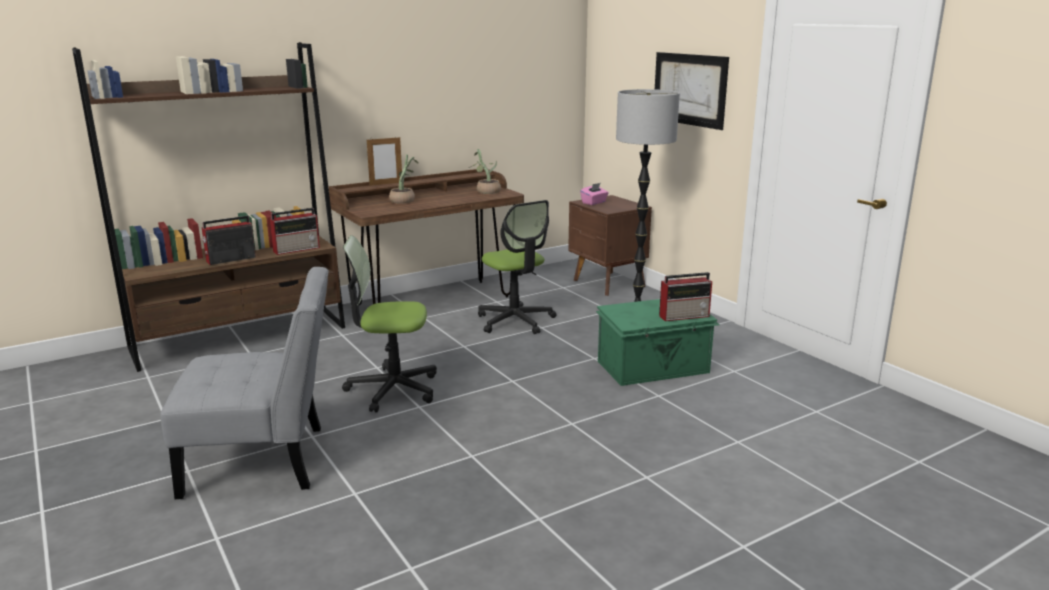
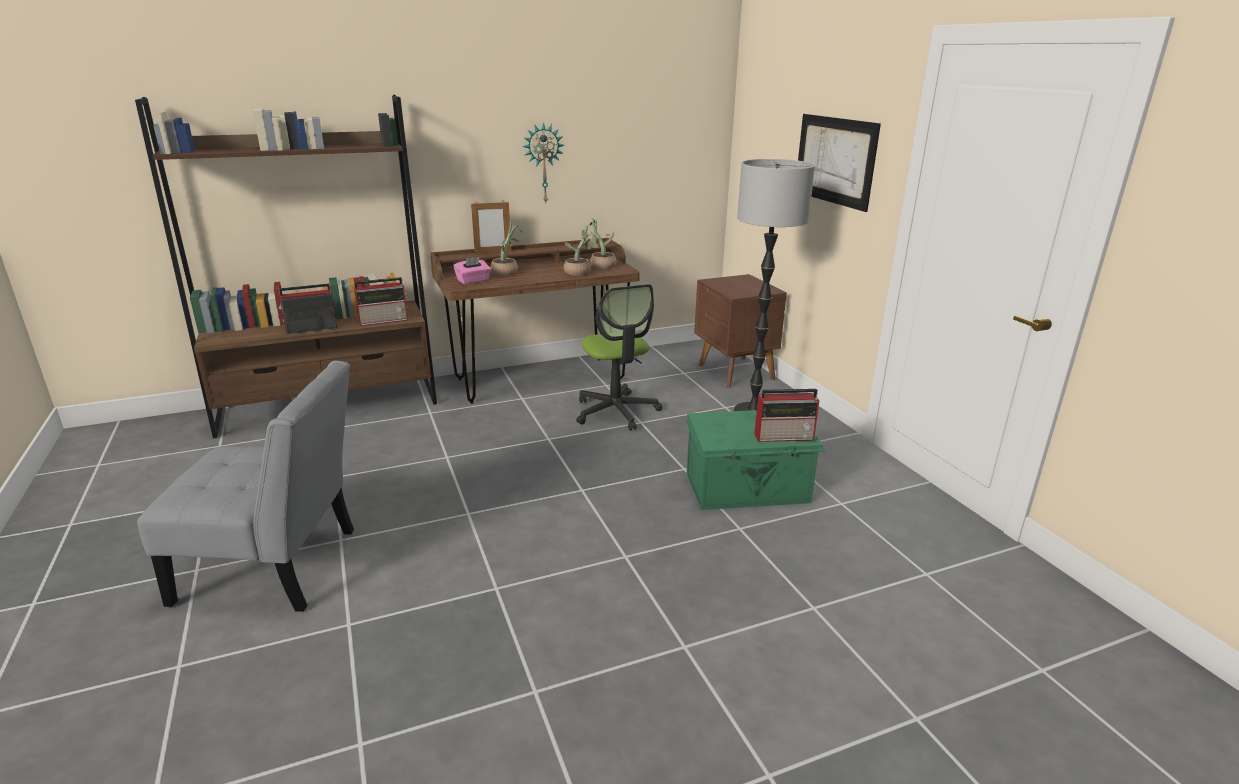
camera: 10 degrees right, 5 degrees up
(393, 389) = (450, 487): office chair -> none
(427, 102) = (543, 163): none -> wall clock
(471, 198) = (580, 273): none -> potted plant
(594, 202) = (723, 283): pink tissue box -> pink tissue box (473, 281)

